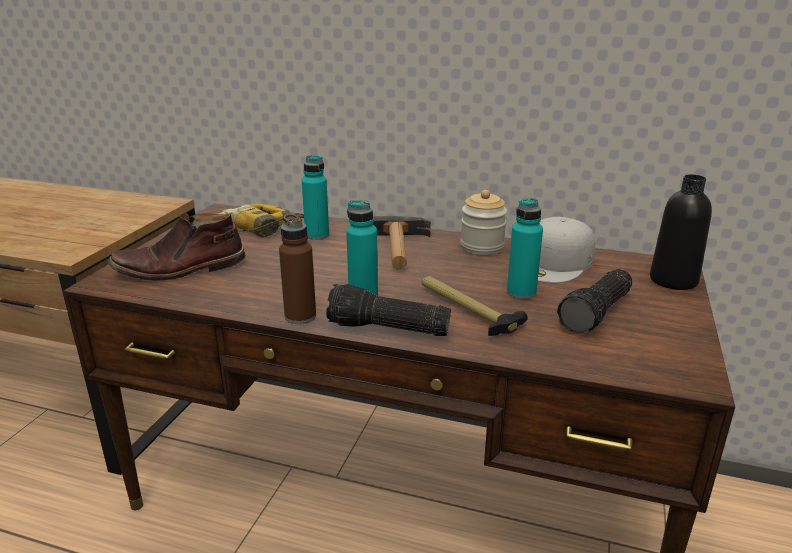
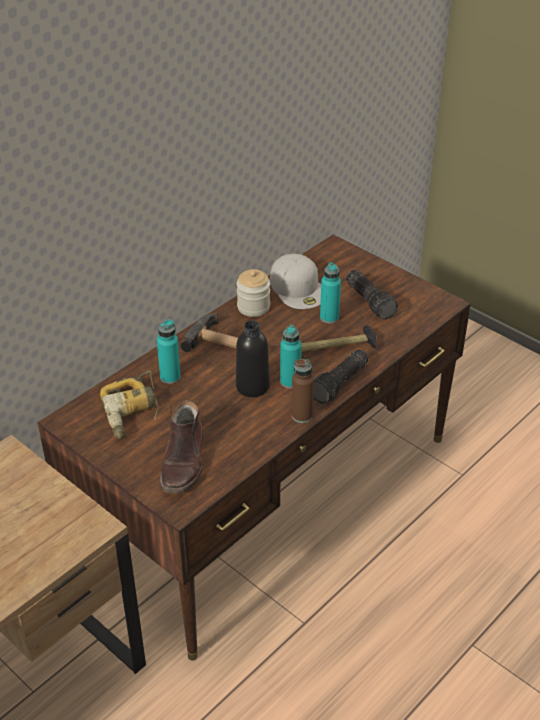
camera: 65 degrees left, 15 degrees up
(673, 280) = (351, 257): black bottle -> black bottle (252, 386)

